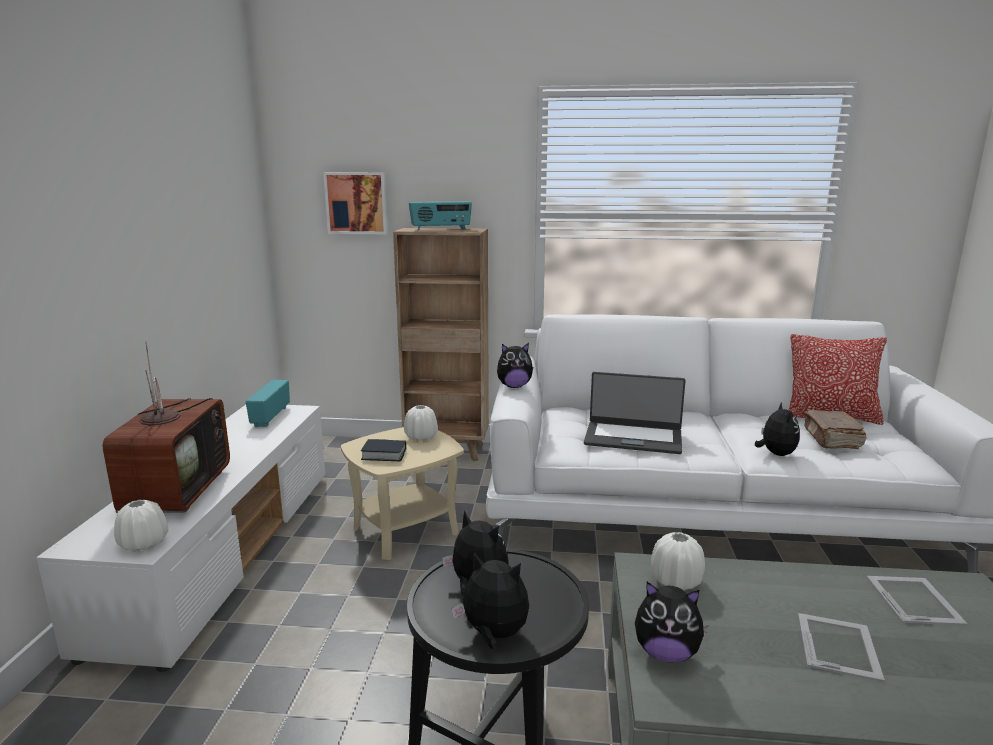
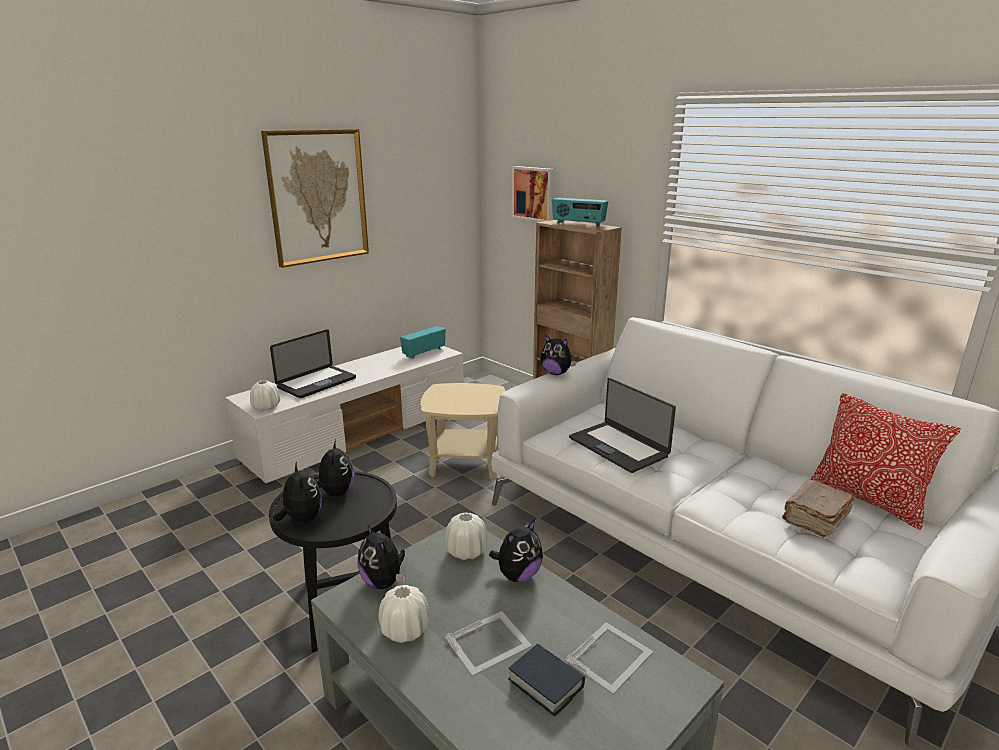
camera: 40 degrees right, 5 degrees up
(117, 208) = (317, 197): none -> picture
(176, 490) = (317, 383): television -> laptop
(384, 454) = (445, 399): book -> book (545, 683)
(421, 437) = (486, 395): white vase -> white vase (405, 630)
(775, 454) = (725, 507): plush toy -> plush toy (518, 575)

